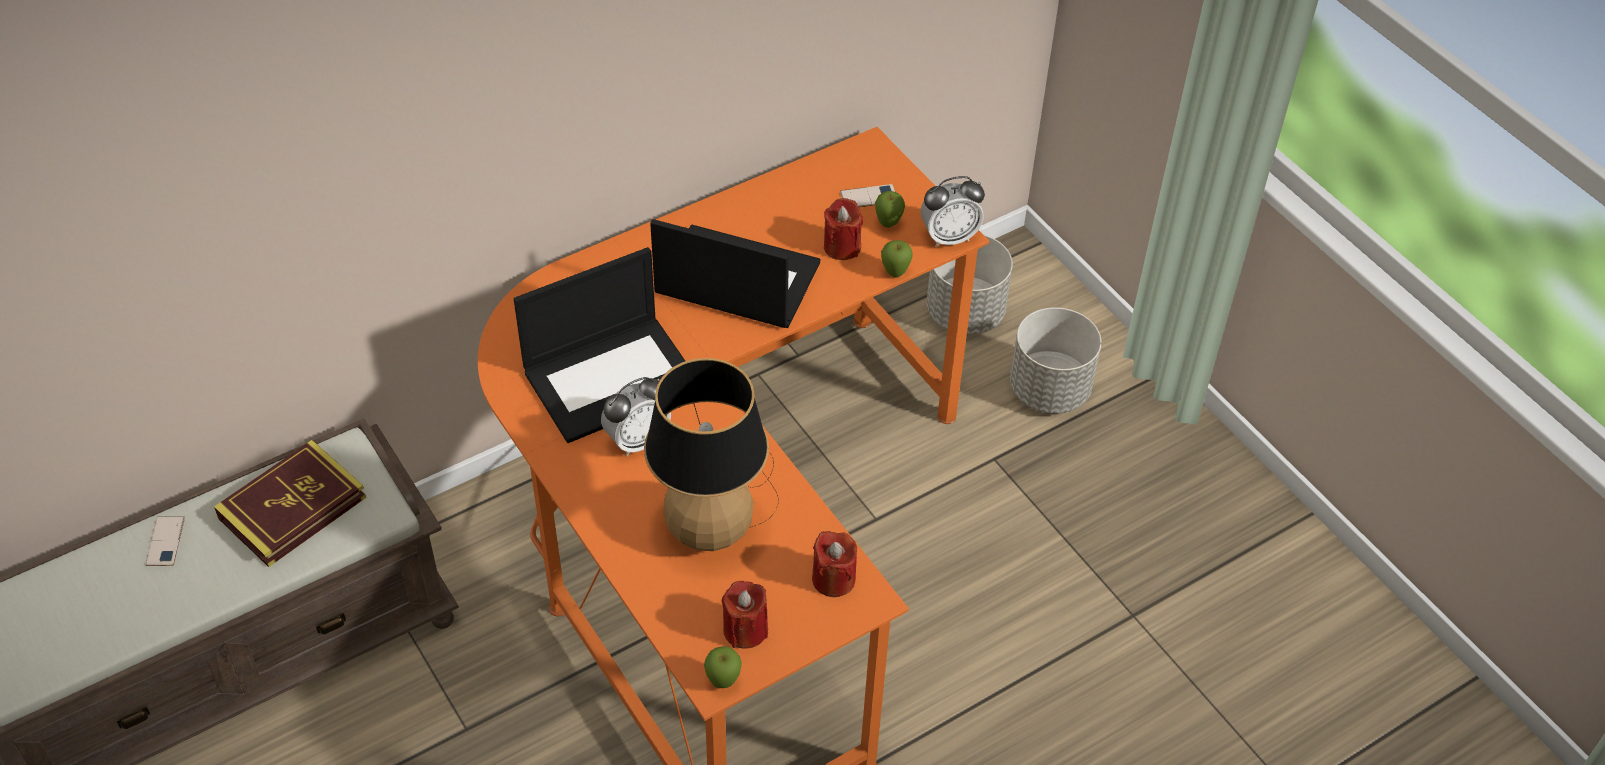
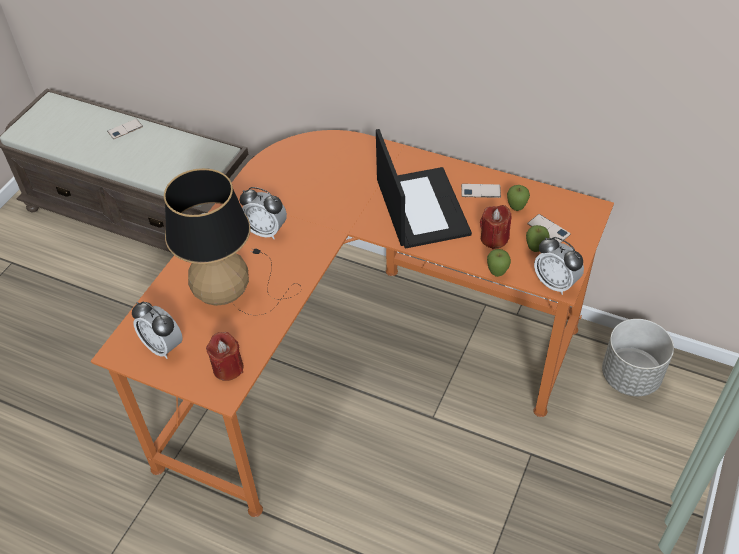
camera: 60 degrees right, 0 degrees up
(292, 508) = (173, 155): book -> none
(612, 377) = (302, 198): laptop -> none
(723, 682) = (119, 356): apple -> apple (516, 209)
(745, 630) = (163, 346): red candle -> alarm clock
(758, 216) = (480, 191): none -> phone
(1050, 390) = (615, 455): grey planter -> none

